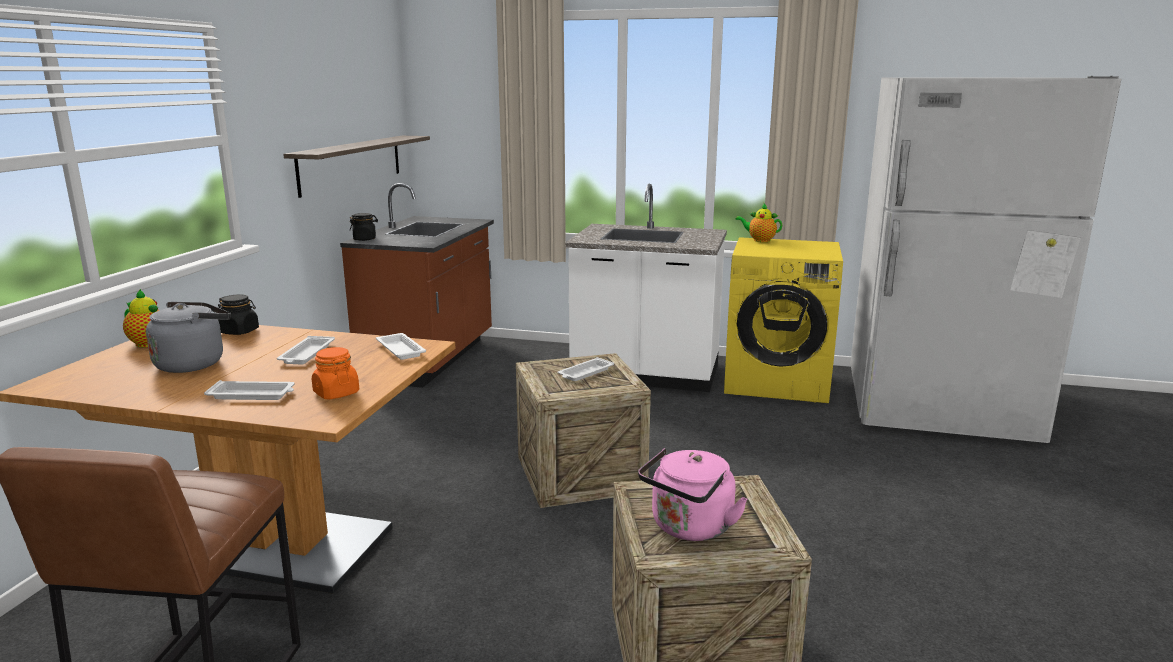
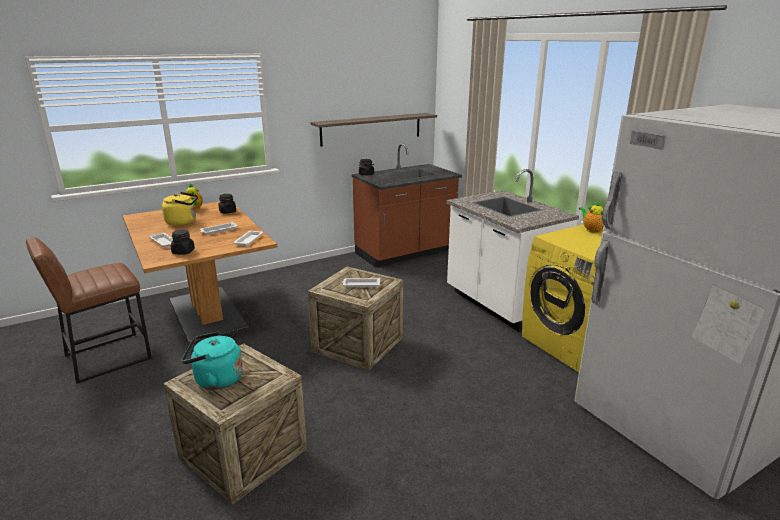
camera: 45 degrees right, 5 degrees up
(194, 363) = (183, 222): grey kettle -> yellow kettle
(336, 393) = (183, 252): orange jar -> black jar
(689, 528) = (215, 380): pink kettle -> turquoise kettle

